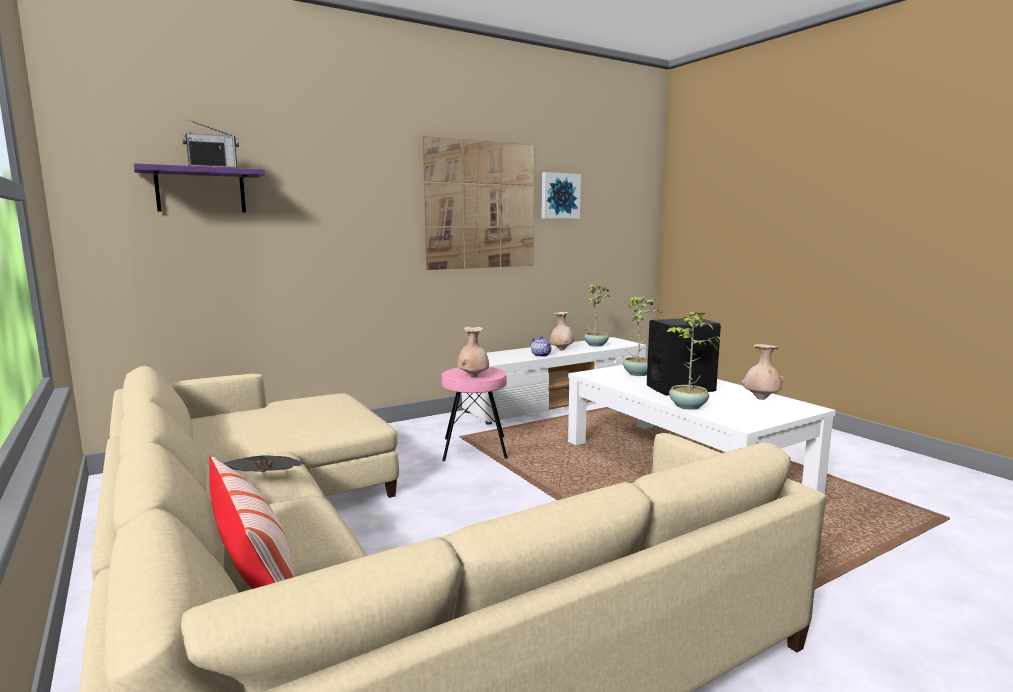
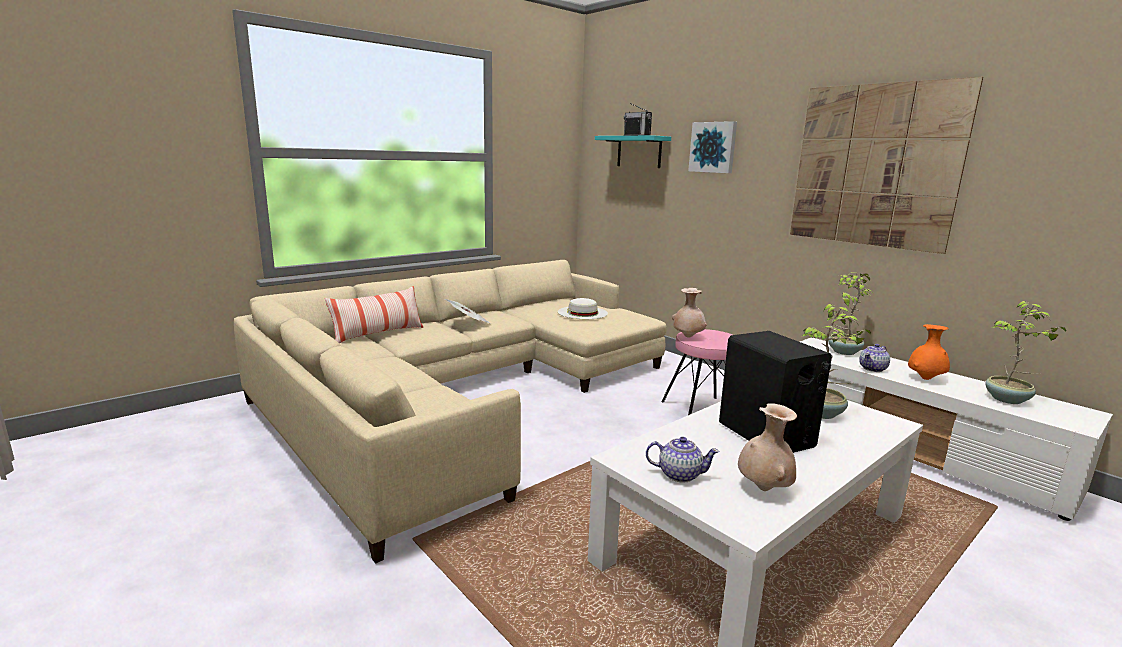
camera: 80 degrees right, 5 degrees up
(201, 190) = (639, 152): purple shelf -> turquoise shelf
(292, 415) = (582, 312): none -> white hat
(559, 196) = (1027, 153): picture -> picture (713, 147)
(561, 350) = (925, 379): beige vase -> orange vase
(687, 406) = (679, 432): potted plant -> potted plant (843, 352)
(757, 413) = (679, 474): none -> teapot

